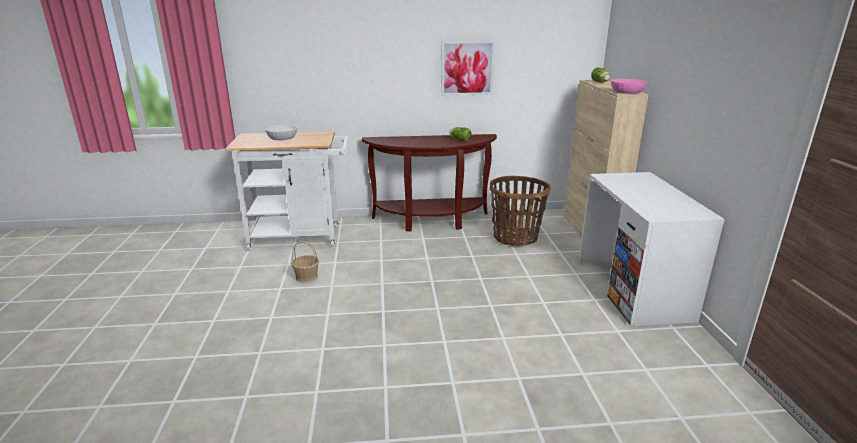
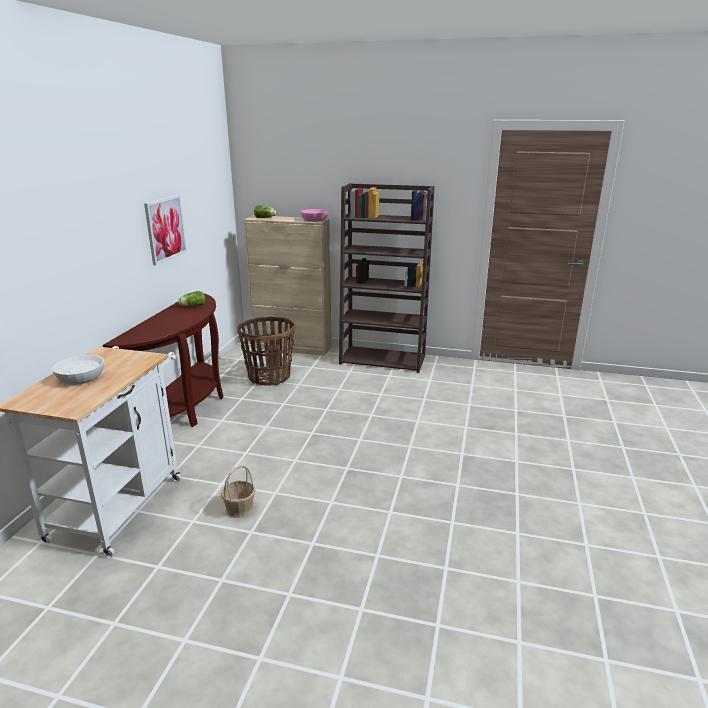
camera: 70 degrees left, 0 degrees up
(632, 288) = (383, 359): white desk -> brown bookcase

